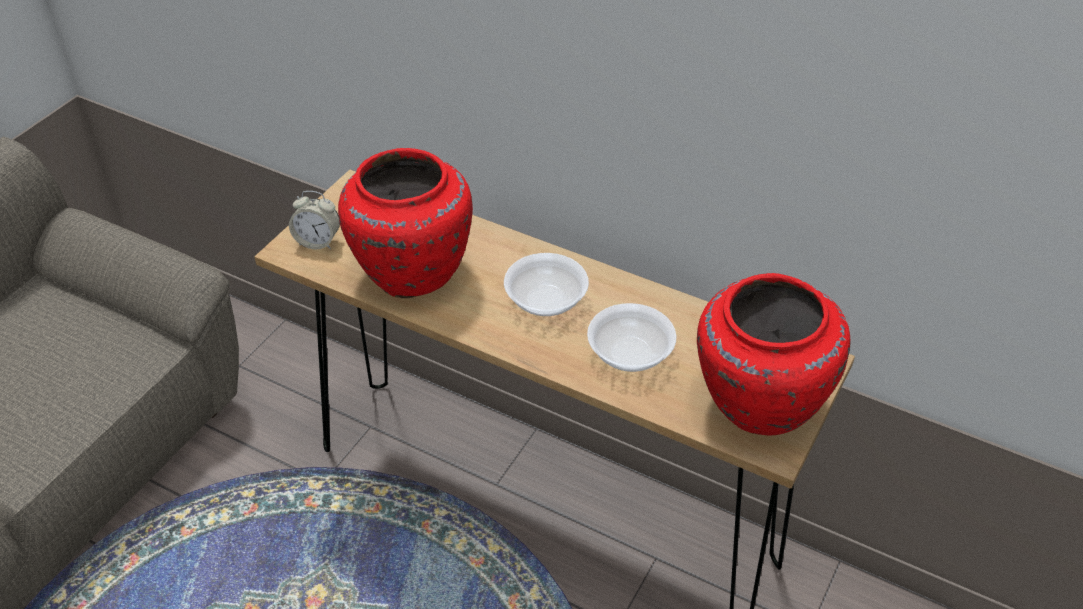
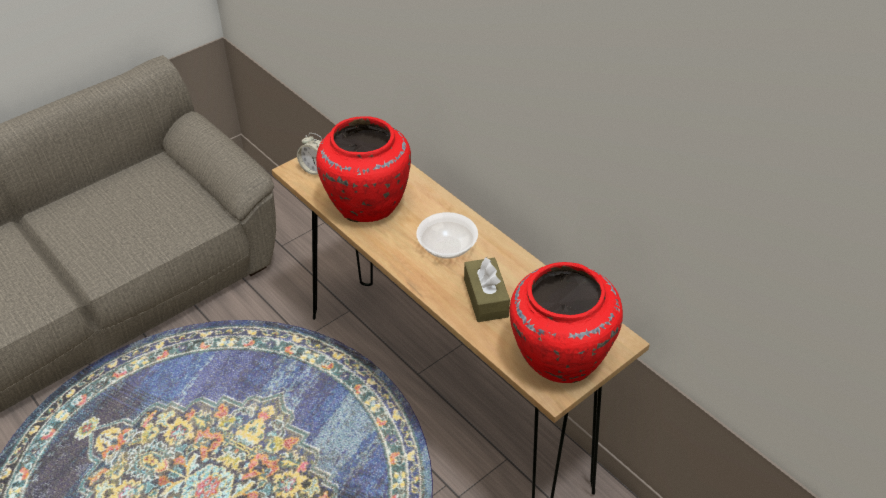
camera: 20 degrees right, 0 degrees up
(629, 353) = (485, 298): bowl -> brown tissue box

